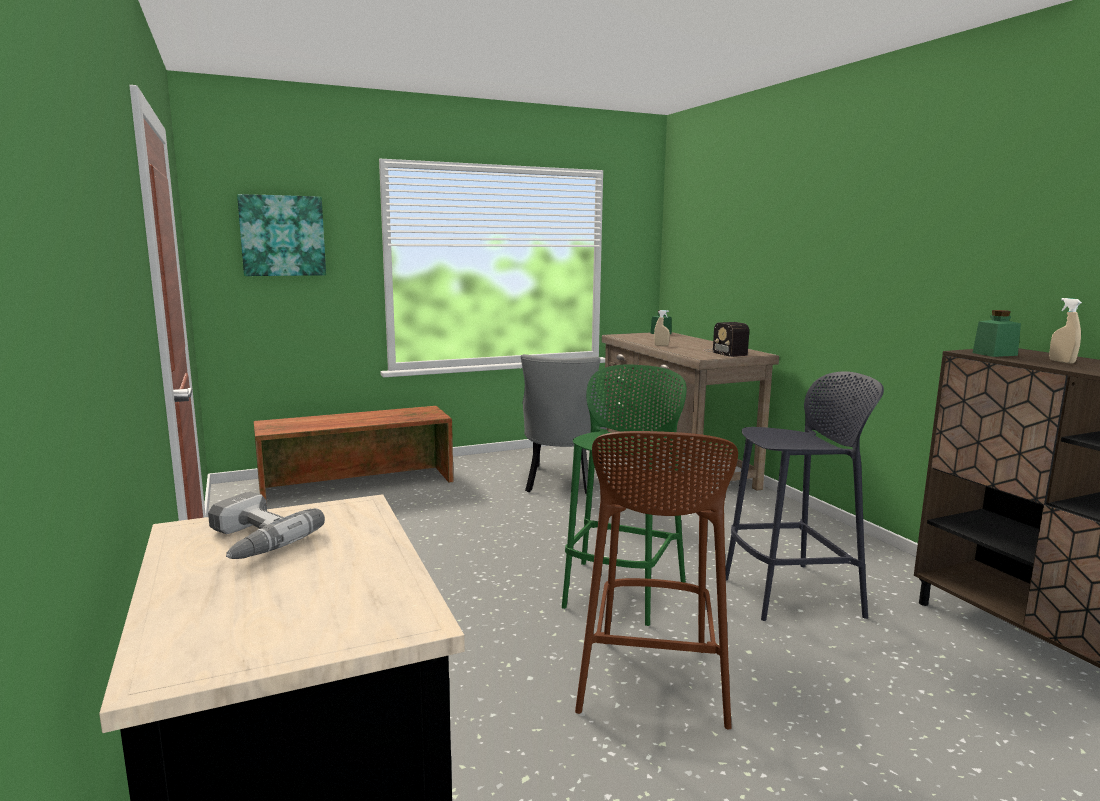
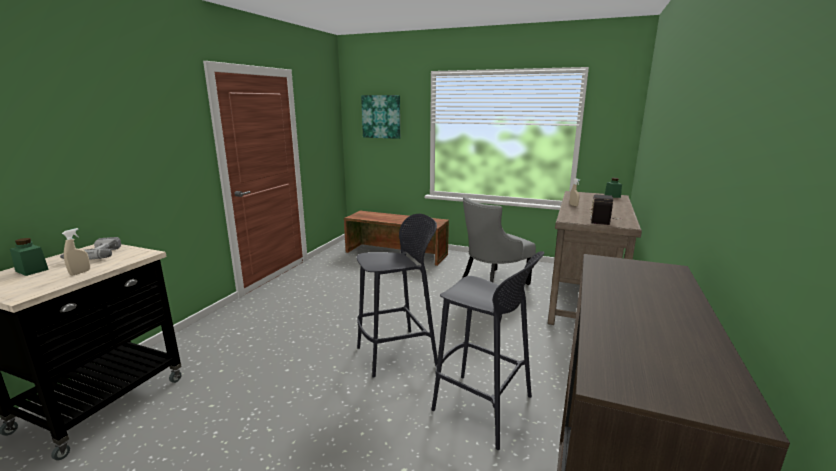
camera: 45 degrees right, 5 degrees up
(620, 591) = (397, 354): green stool -> grey stool
(652, 684) = (318, 403): brown stool -> none
(994, 354) = (613, 268): green jar -> green jar (32, 270)
(1061, 362) = (636, 294): beige spray bottle -> beige spray bottle (80, 272)

